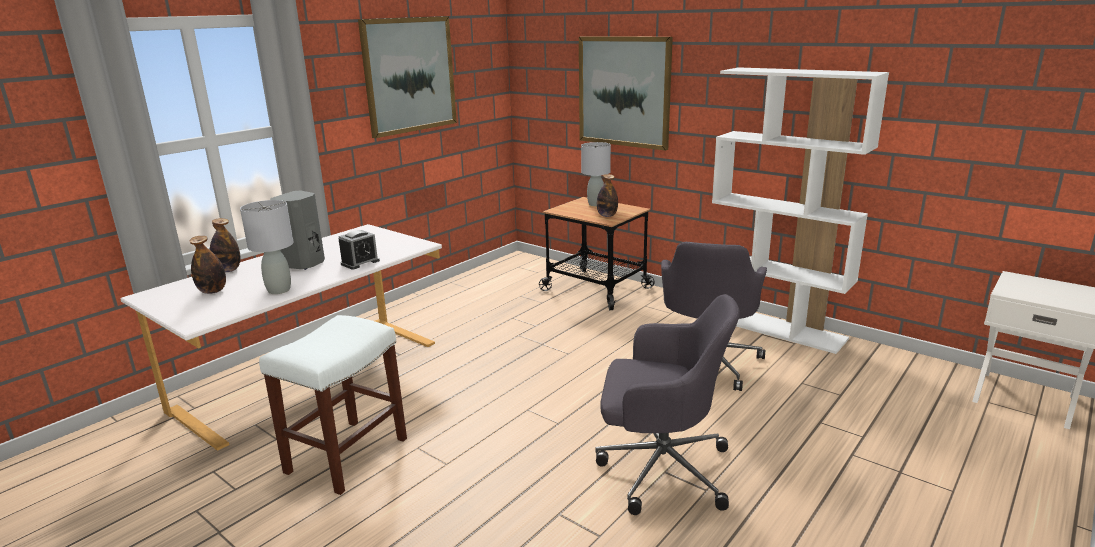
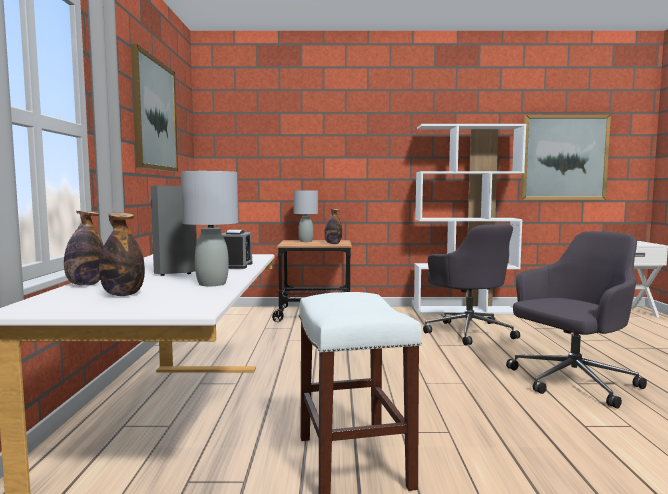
camera: 40 degrees left, 15 degrees down
(624, 92) = (318, 150): picture -> picture (564, 157)

